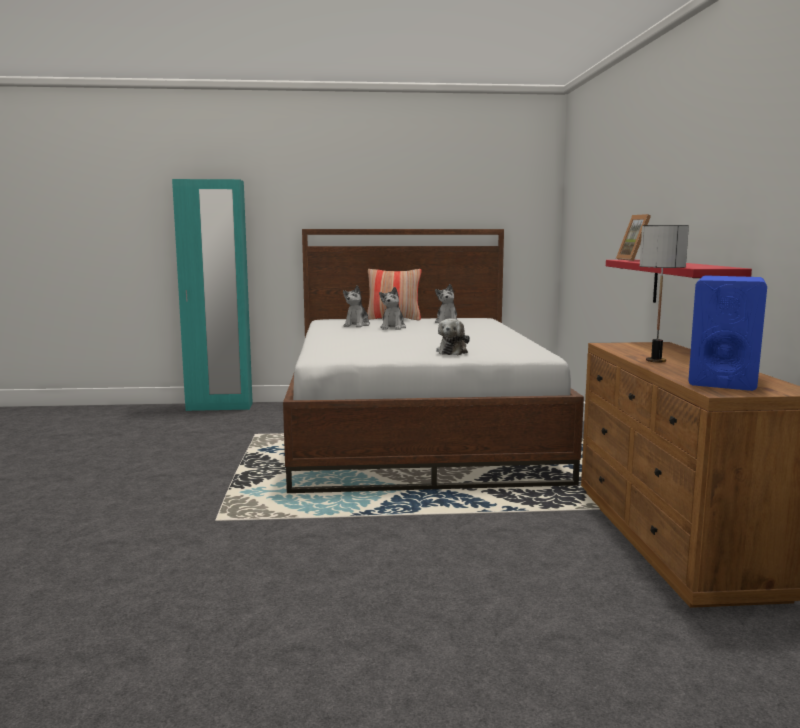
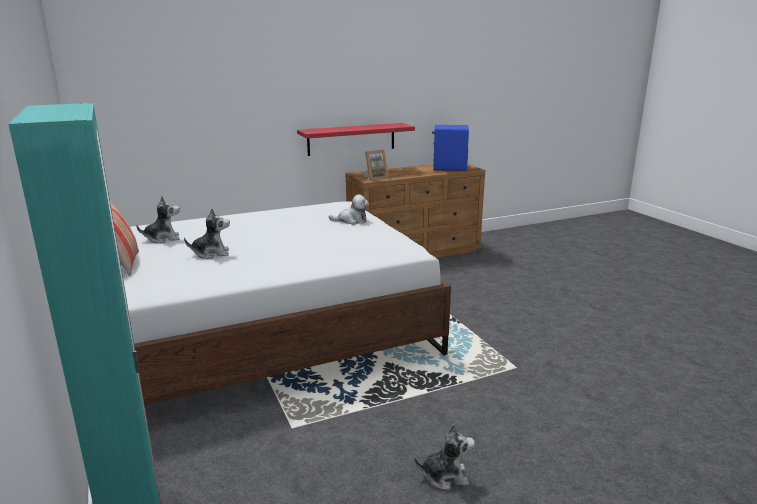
camera: 110 degrees left, 10 degrees up
(357, 325) = (193, 271): plush toy -> plush toy (445, 476)
(635, 260) = (313, 130): picture frame -> picture frame (375, 178)
(655, 360) = (413, 174): table lamp -> none

